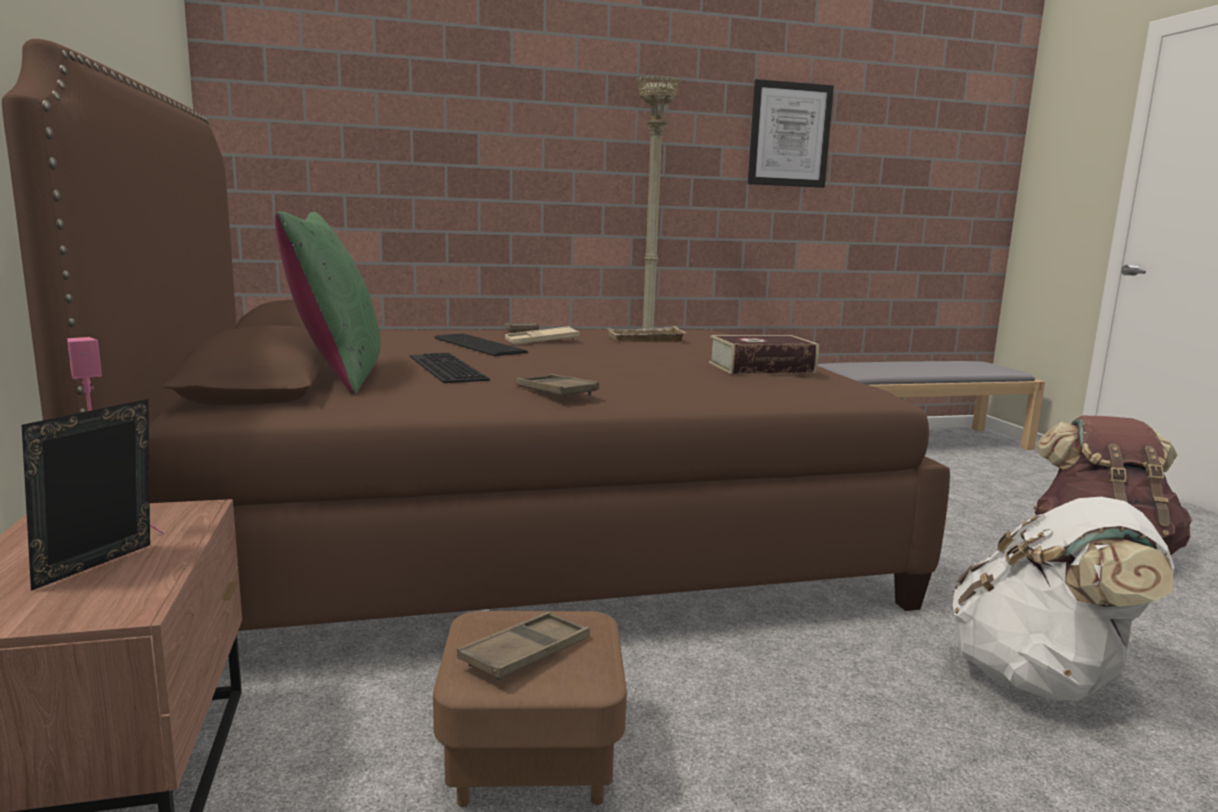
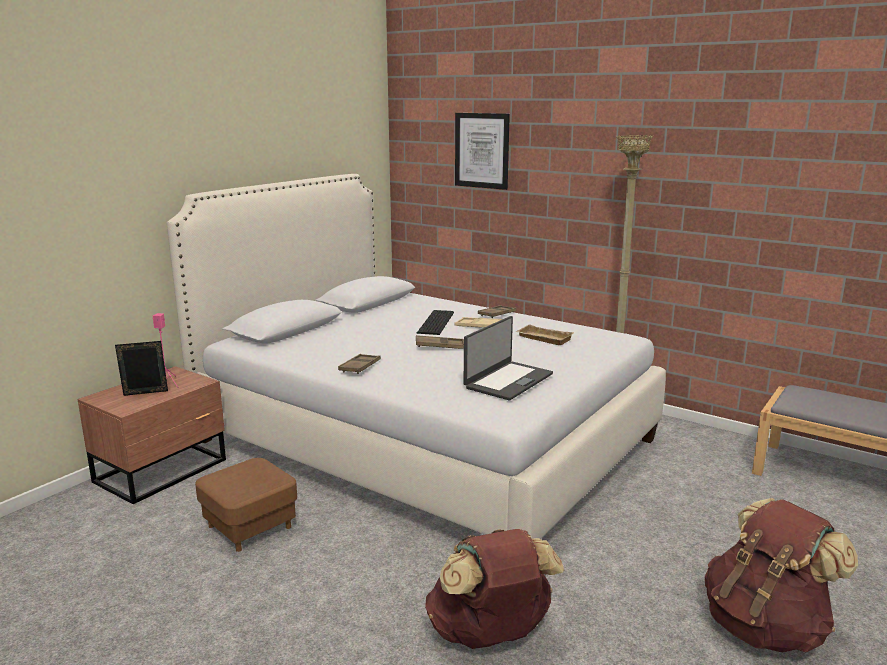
camera: 50 degrees right, 5 degrees up
(337, 376) = (317, 331): green pillow -> none
(443, 367) = (370, 336): keyboard -> none
(515, 536) = (424, 440): brown bed -> white bed
(526, 653) = (238, 479): brown tray -> brown tray (440, 346)
(761, 367) = (507, 380): book -> laptop
(789, 135) = (778, 173): picture -> picture (482, 150)
(1041, 679) = (490, 635): white backpack -> brown backpack

